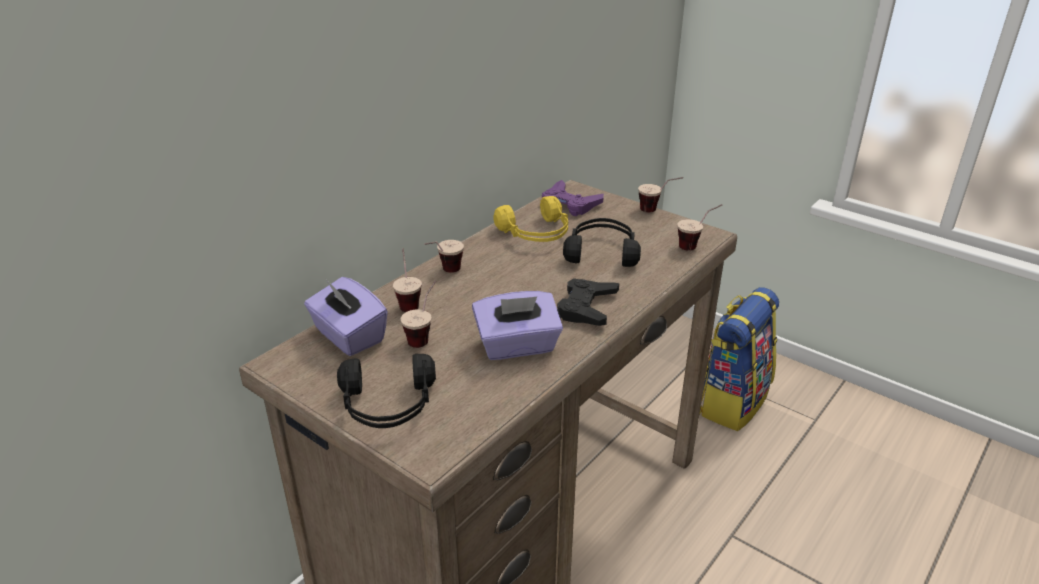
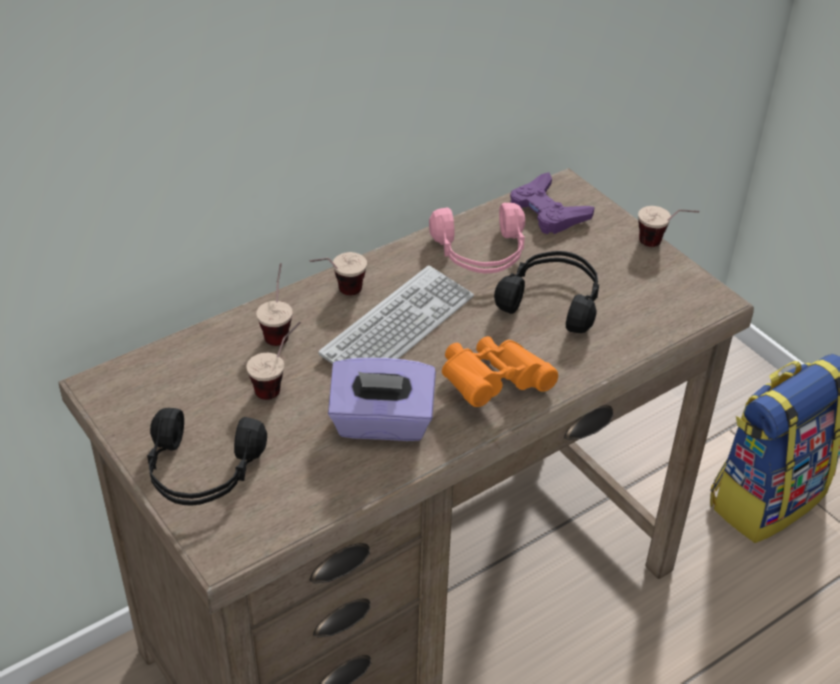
camera: 15 degrees right, 10 degrees up
(348, 336) = (191, 365): purple tissue box -> none
(499, 285) = (398, 326): none -> keyboard
(537, 234) = (481, 254): yellow headphones -> pink headphones
(587, 307) = (492, 384): black game controller -> orange binoculars
(696, 245) = (686, 314): cup -> none

